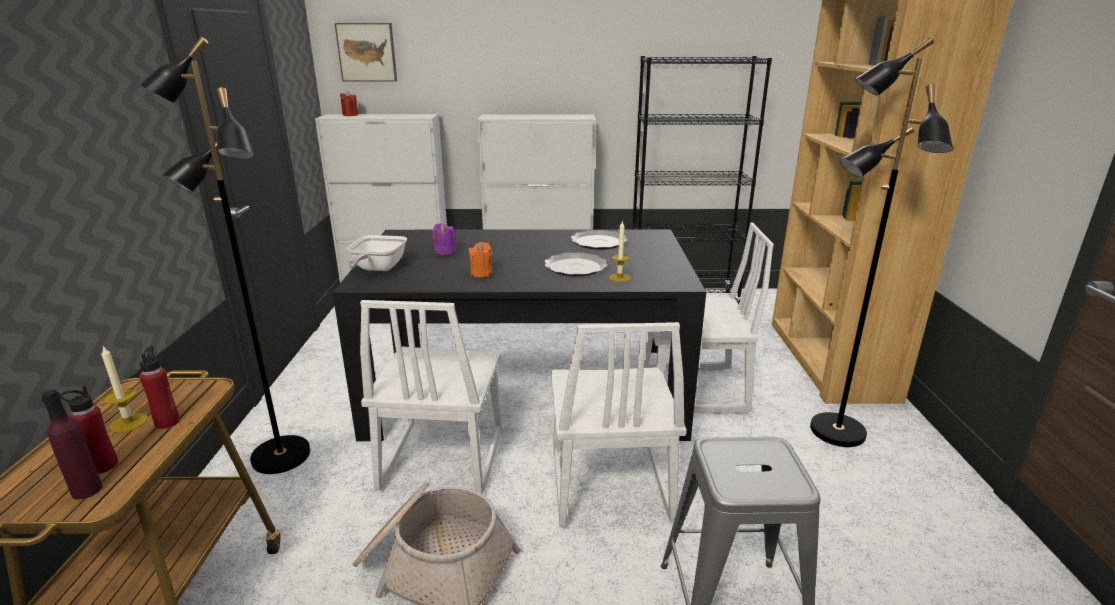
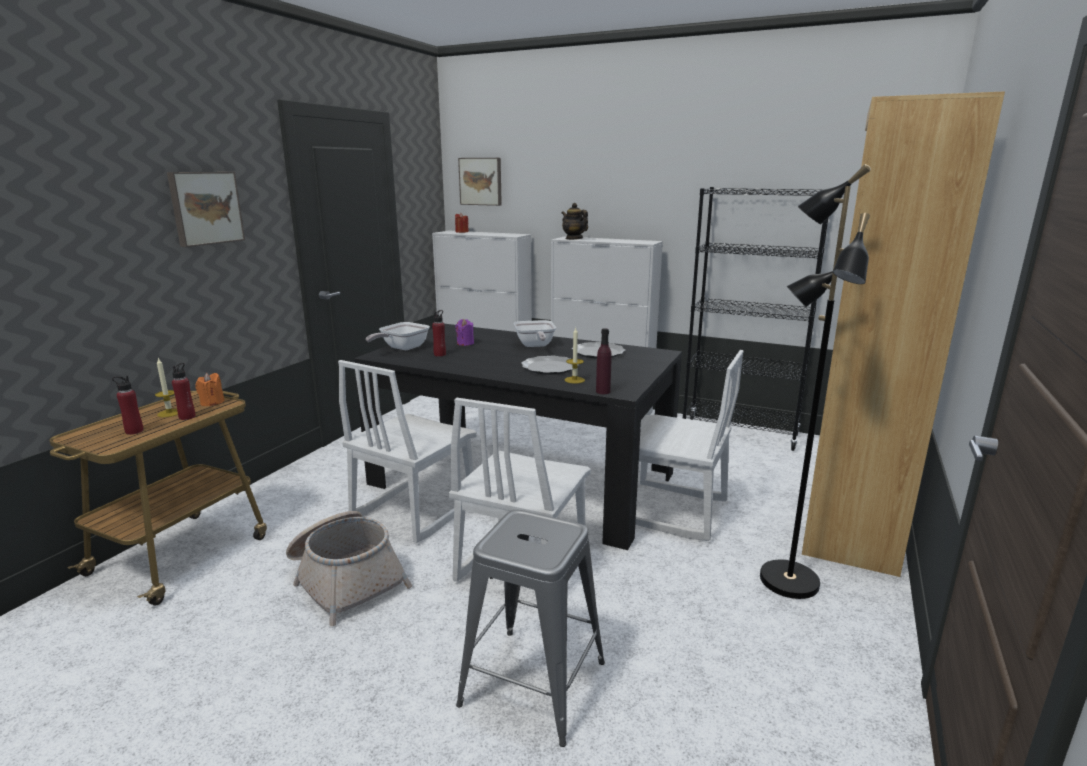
camera: 25 degrees right, 5 degrees down
(83, 105) = (205, 208): none -> picture
(87, 490) = (114, 441): purple bottle -> purple bottle (603, 391)
(279, 457) = (310, 482): black floor lamp -> none
(435, 270) = (440, 354): none -> red bottle
(481, 273) = (470, 361): orange candle -> orange candle (212, 402)
(500, 117) = (574, 239): none -> teapot
(525, 244) = (535, 346): none -> frying pan

